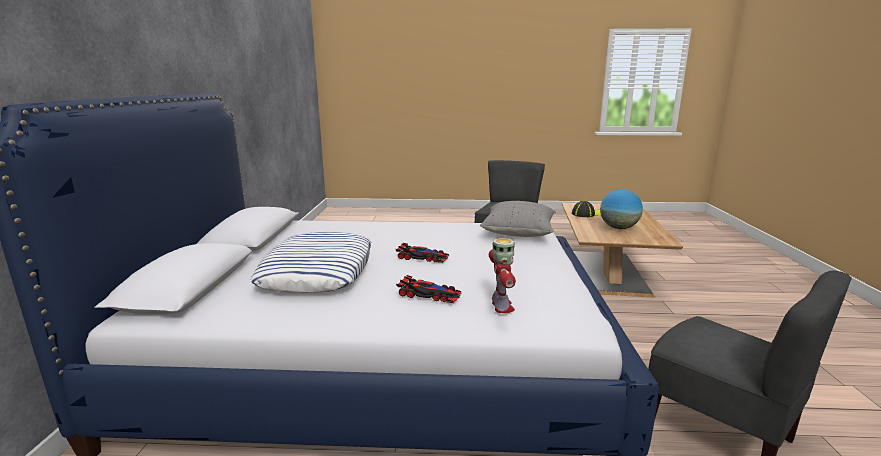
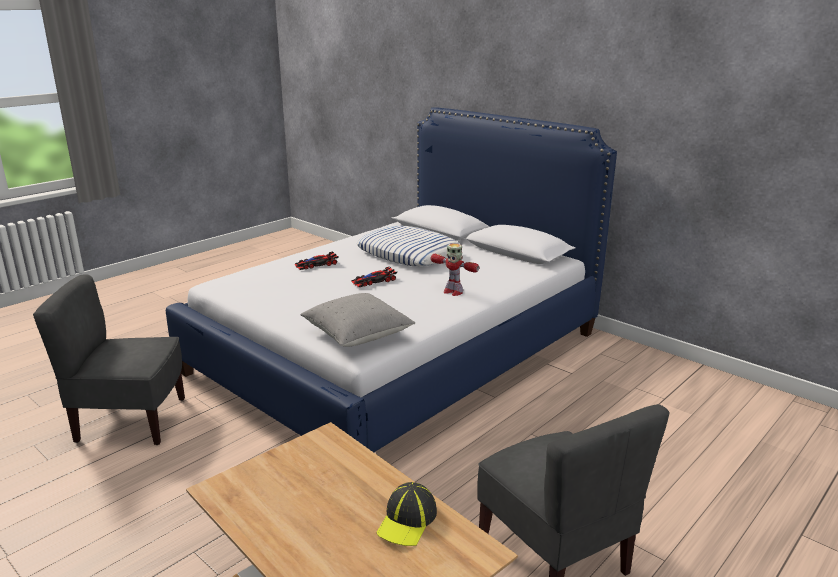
camera: 130 degrees right, 5 degrees up
(501, 307) = (266, 272): toy robot -> toy robot (452, 291)
(618, 228) = (311, 492): globe -> none

